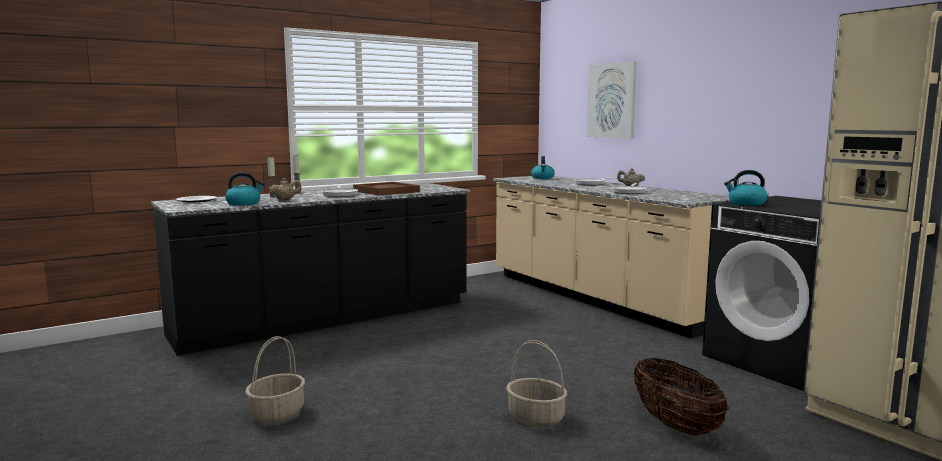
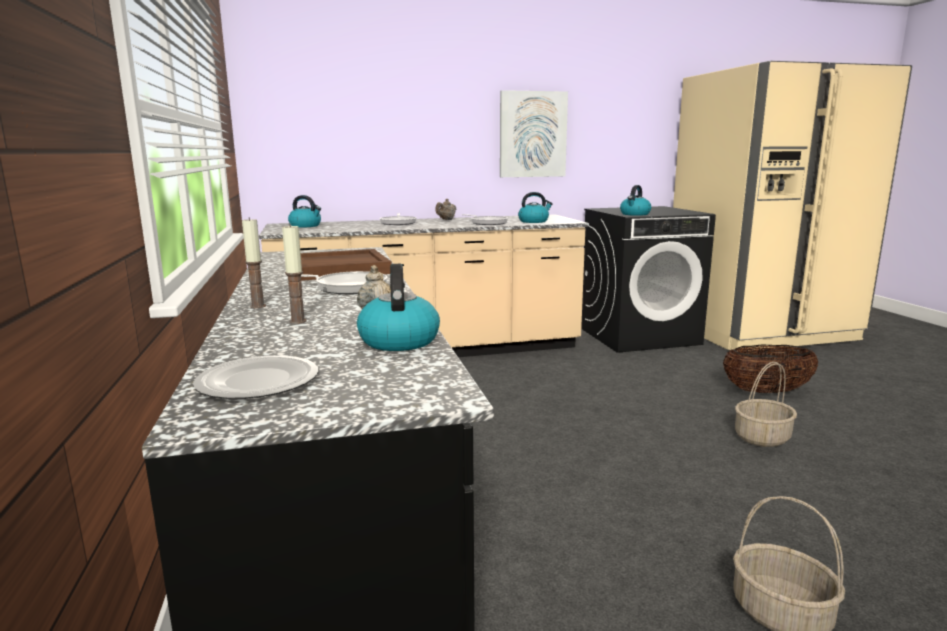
camera: 70 degrees left, 5 degrees up
(612, 100) = (379, 121): picture -> picture (532, 134)
(663, 196) = (534, 221): none -> kettle

